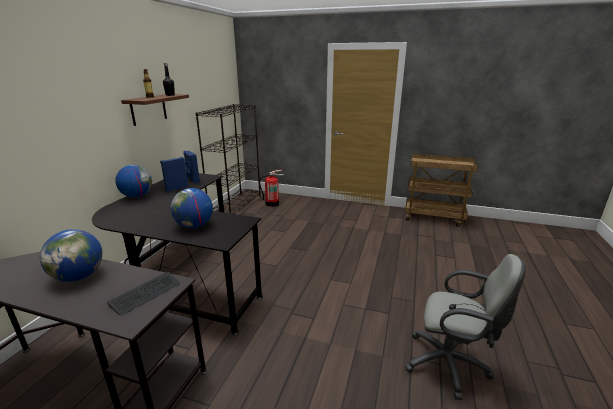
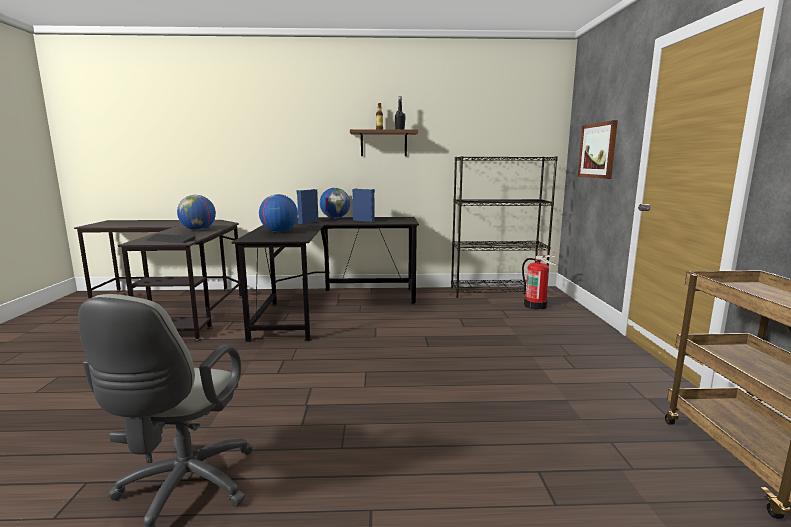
camera: 70 degrees right, 10 degrees down
(192, 180) = (390, 221): blue speaker -> blue speaker (307, 222)
(280, 100) = (597, 150): none -> picture

